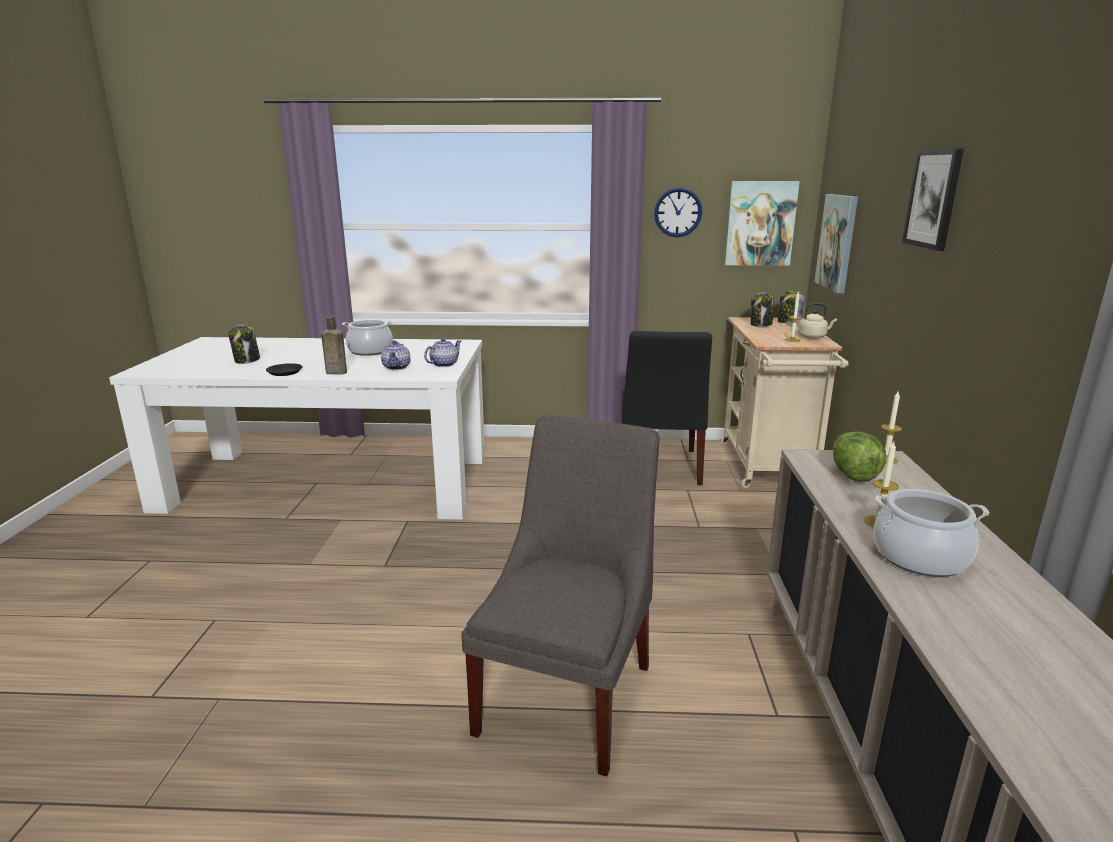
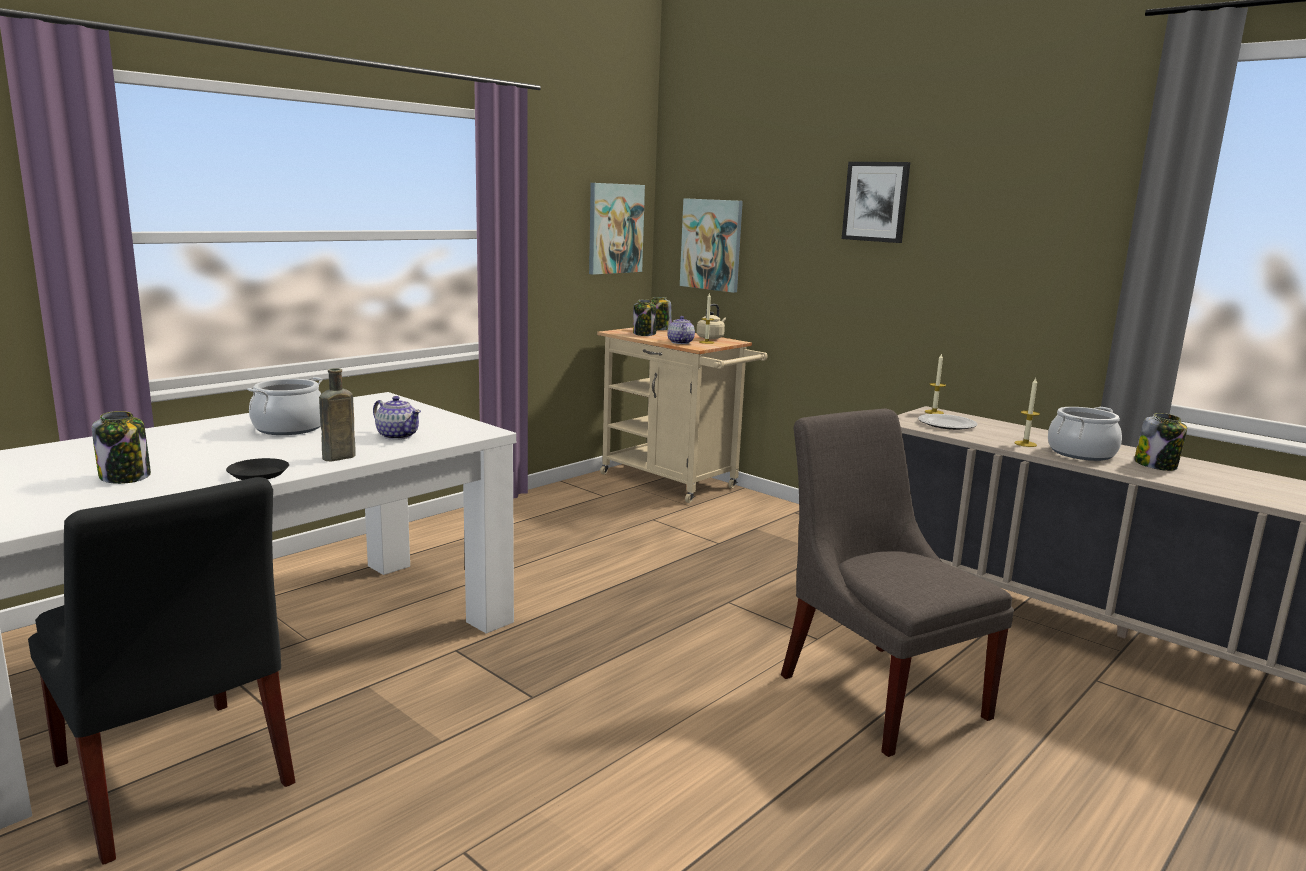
camera: 50 degrees left, 5 degrees down
(443, 364) = (442, 422): teapot -> teapot (680, 342)
(658, 467) = (593, 510): black chair -> black chair (174, 780)
(678, 212) = (547, 216): wall clock -> none
(853, 474) = (947, 424): lettuce -> plate
(988, 612) = (1156, 465): none -> jar

